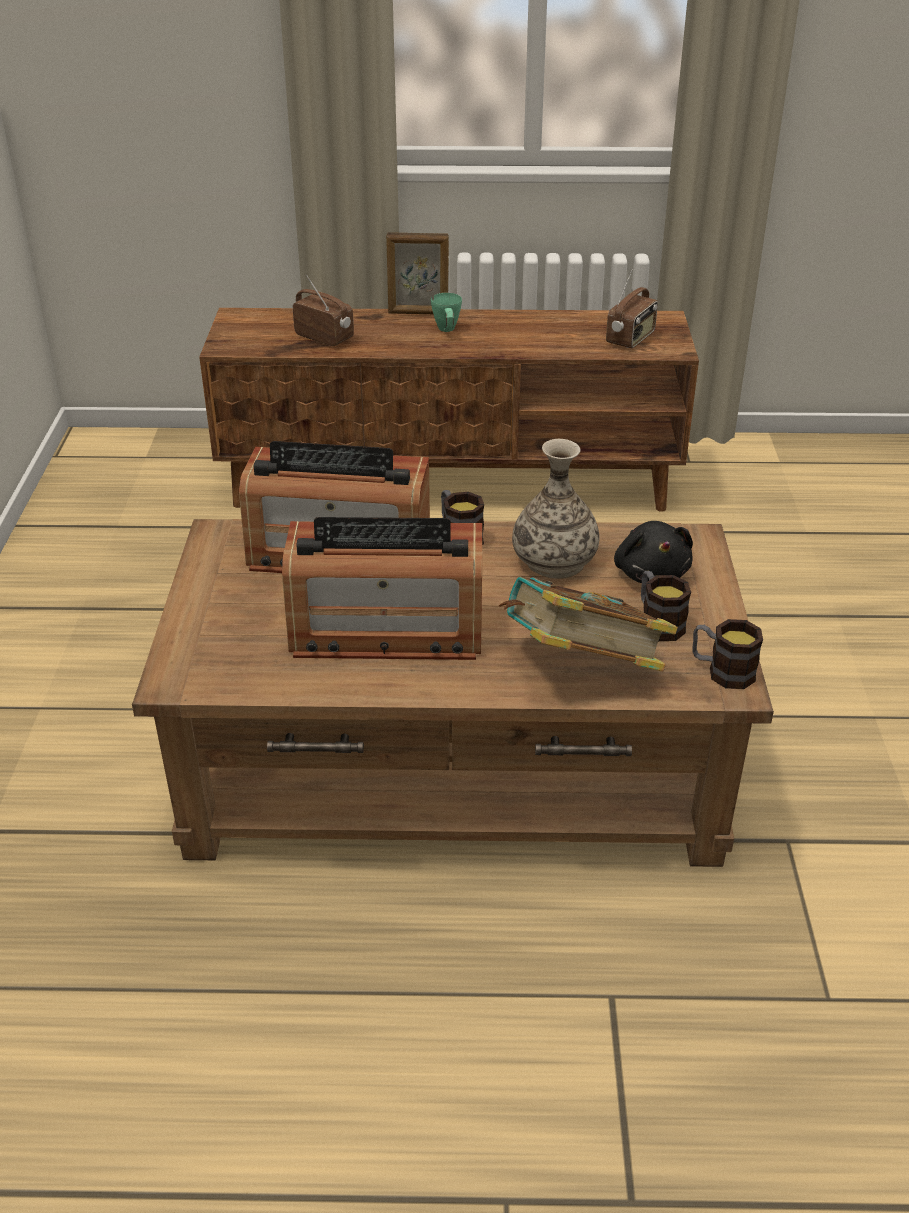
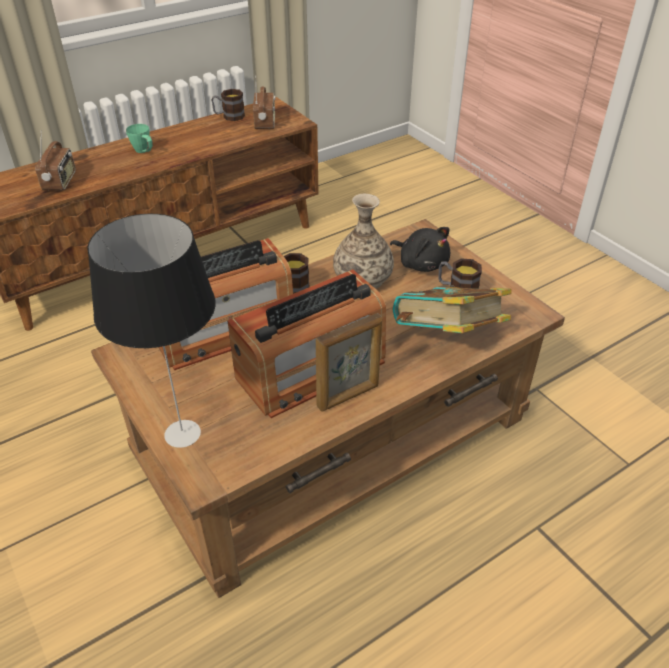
camera: 35 degrees left, 5 degrees up
(195, 633) = (183, 434): none -> table lamp
(325, 337) = (60, 182): radio -> radio turned 90 degrees clockwise
(418, 313) = (111, 145): picture frame -> picture frame (348, 396)
(722, 671) = (518, 306): mug -> mug (229, 116)

